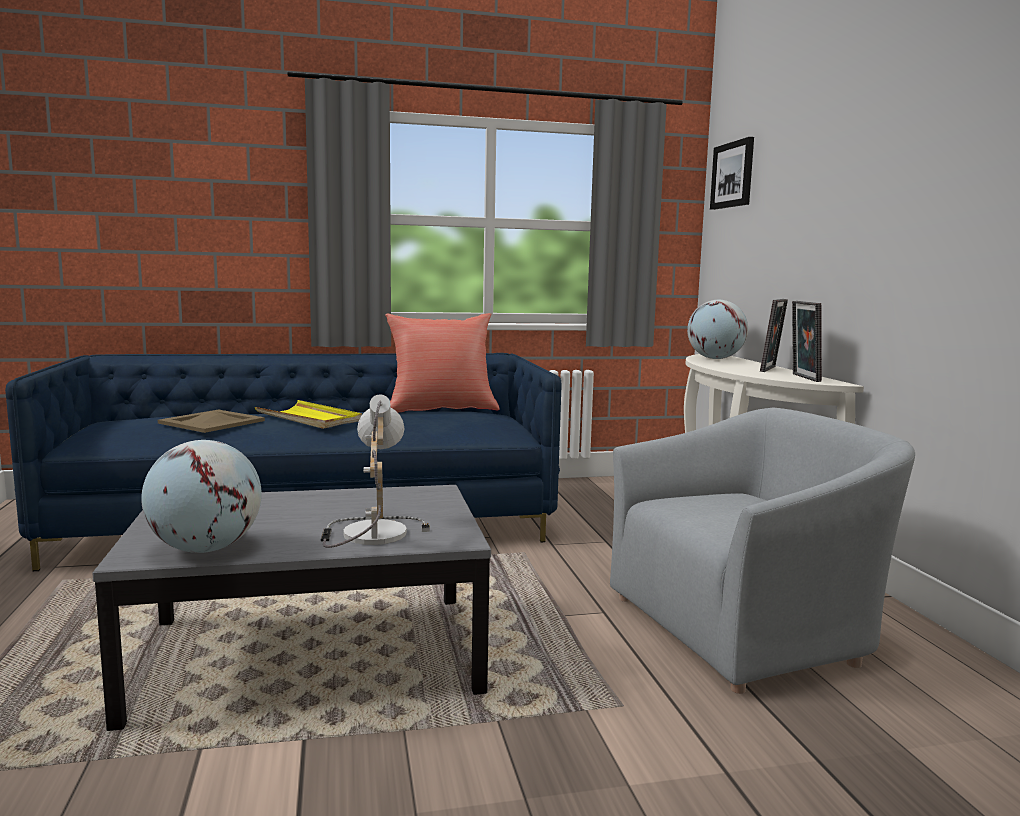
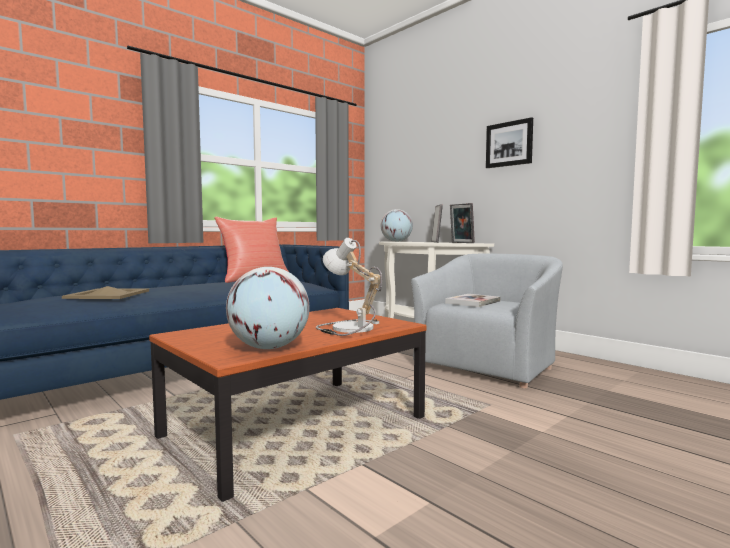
camera: 30 degrees left, 5 degrees down
(309, 418) = (181, 287): yellow tray -> none
(311, 654) = (296, 426): grey coffee table -> brown coffee table
(718, 507) = (473, 302): none -> book
(733, 175) = (387, 145): picture -> picture (509, 144)

